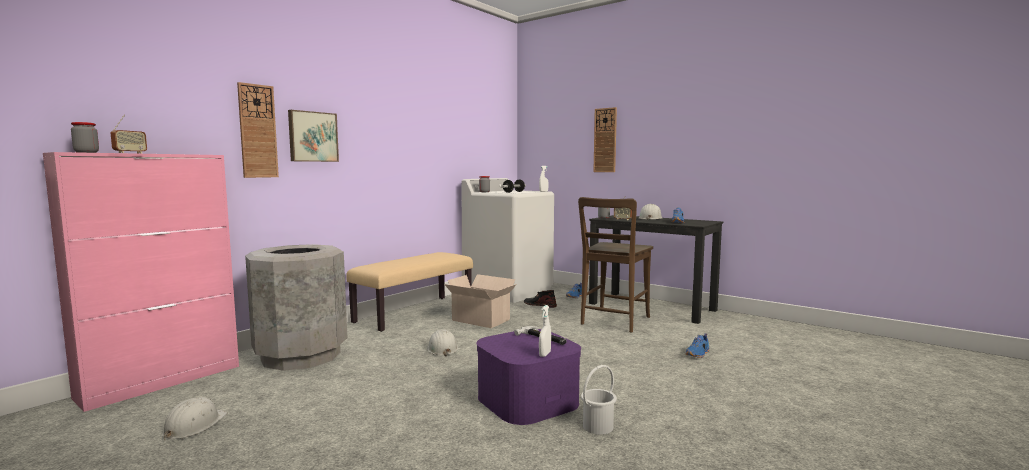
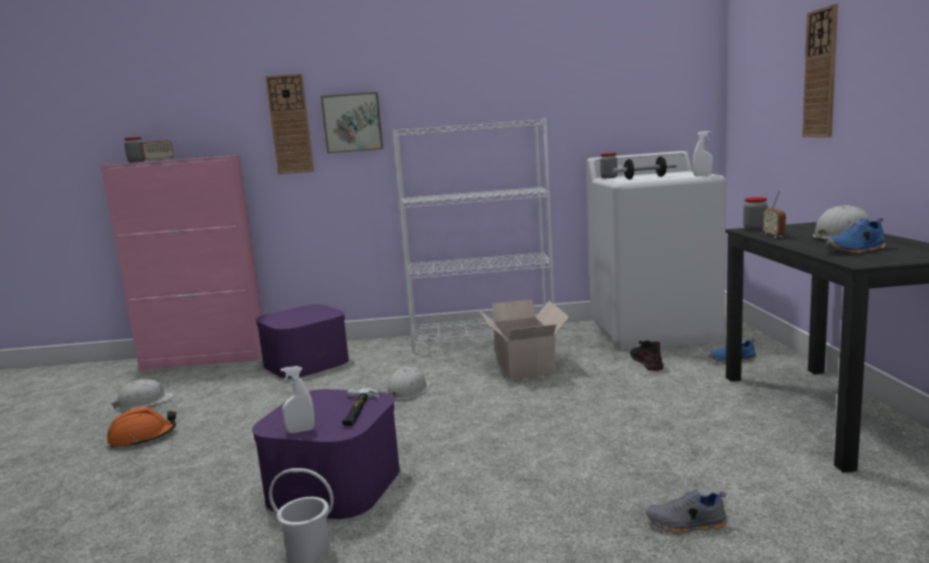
camera: 50 degrees right, 5 degrees up
(284, 441) = (142, 437): none -> orange hard hat
(300, 356) = (306, 362): grey trash can -> purple storage box
(414, 313) = (483, 338): beige bench -> white bookcase
(613, 321) = (689, 419): brown chair -> none
(698, 354) = (687, 525): blue shoe -> grey shoe

